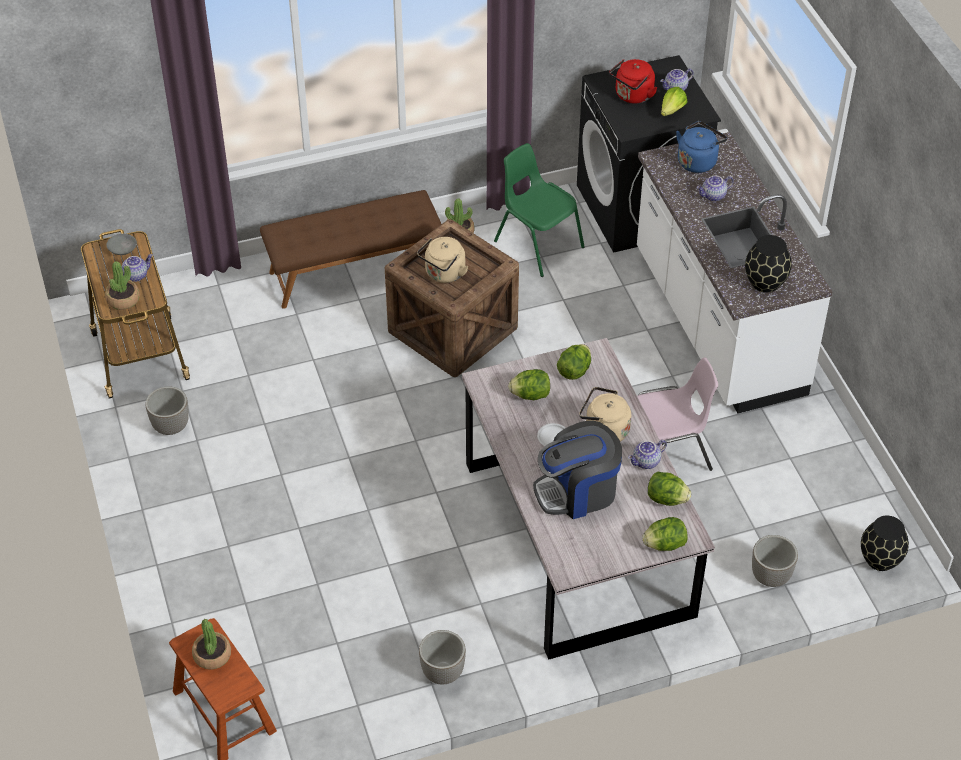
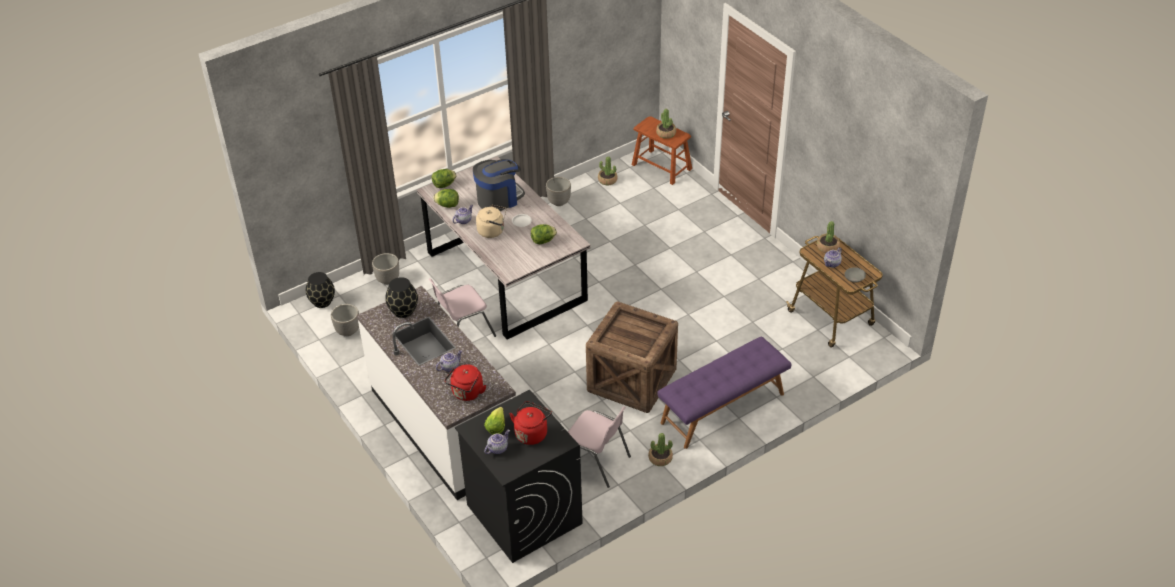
camera: 165 degrees right, 5 degrees down
(171, 426) = (779, 282): planter -> planter (347, 331)
(336, 703) = (607, 180): none -> potted plant
(354, 271) = (723, 408): brown bench -> purple bench
(443, 274) = (635, 328): beige kettle -> none
(537, 244) = (596, 462): green chair -> pink chair
(574, 371) = (520, 259): lettuce -> none
(698, 161) = (467, 393): blue kettle -> red kettle

